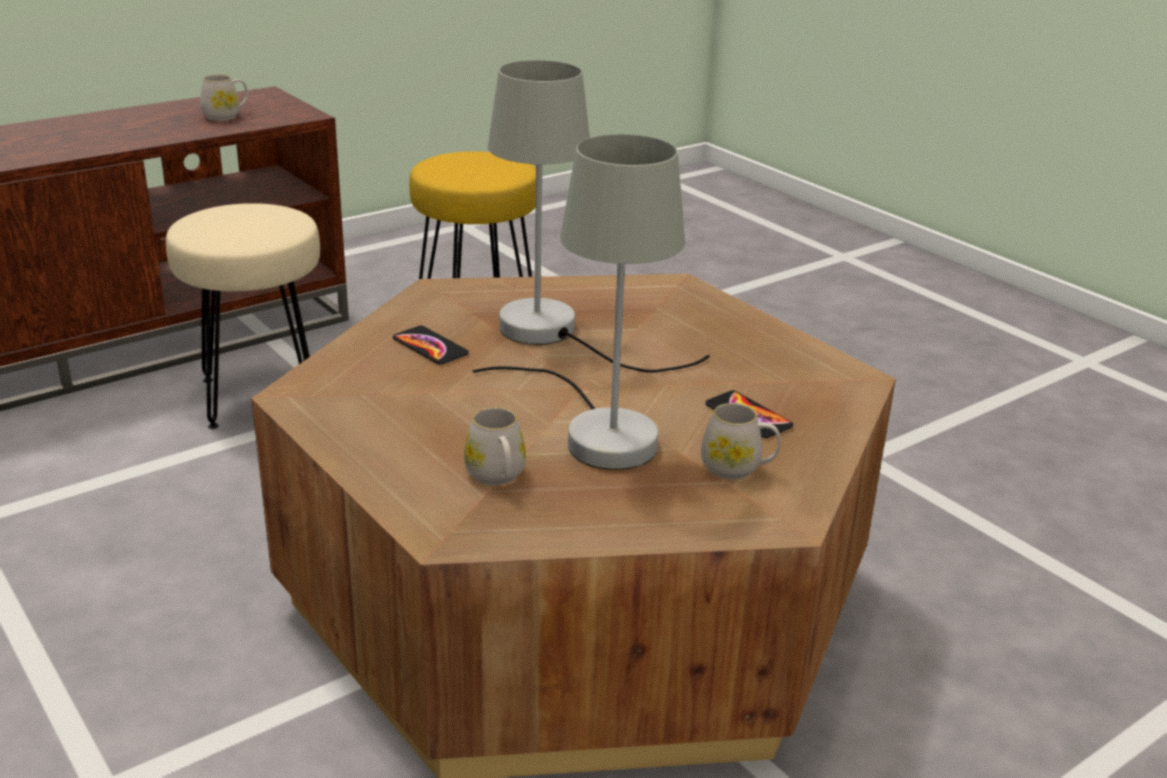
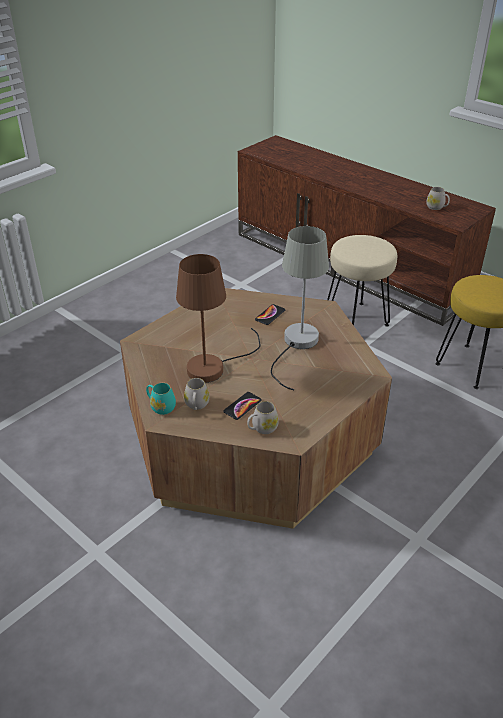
camera: 80 degrees right, 10 degrees up
(497, 477) = (174, 347): white mug -> white mug (262, 428)
(597, 432) = (214, 366): grey table lamp -> brown table lamp
(735, 516) = (160, 406): none -> turquoise mug

